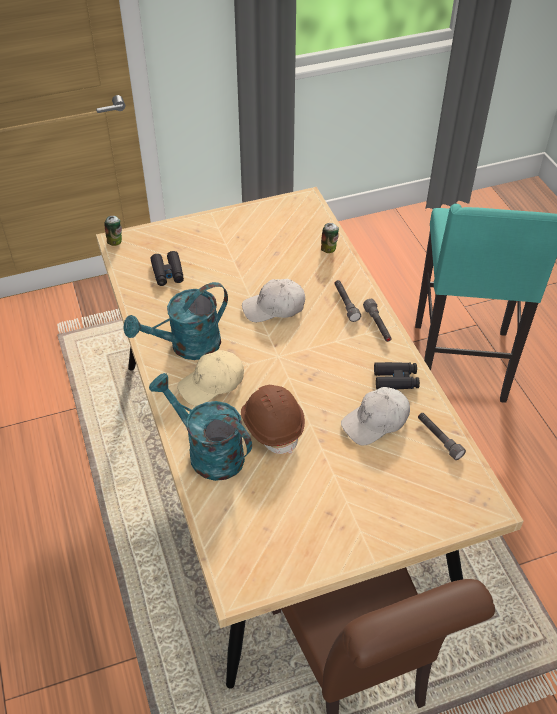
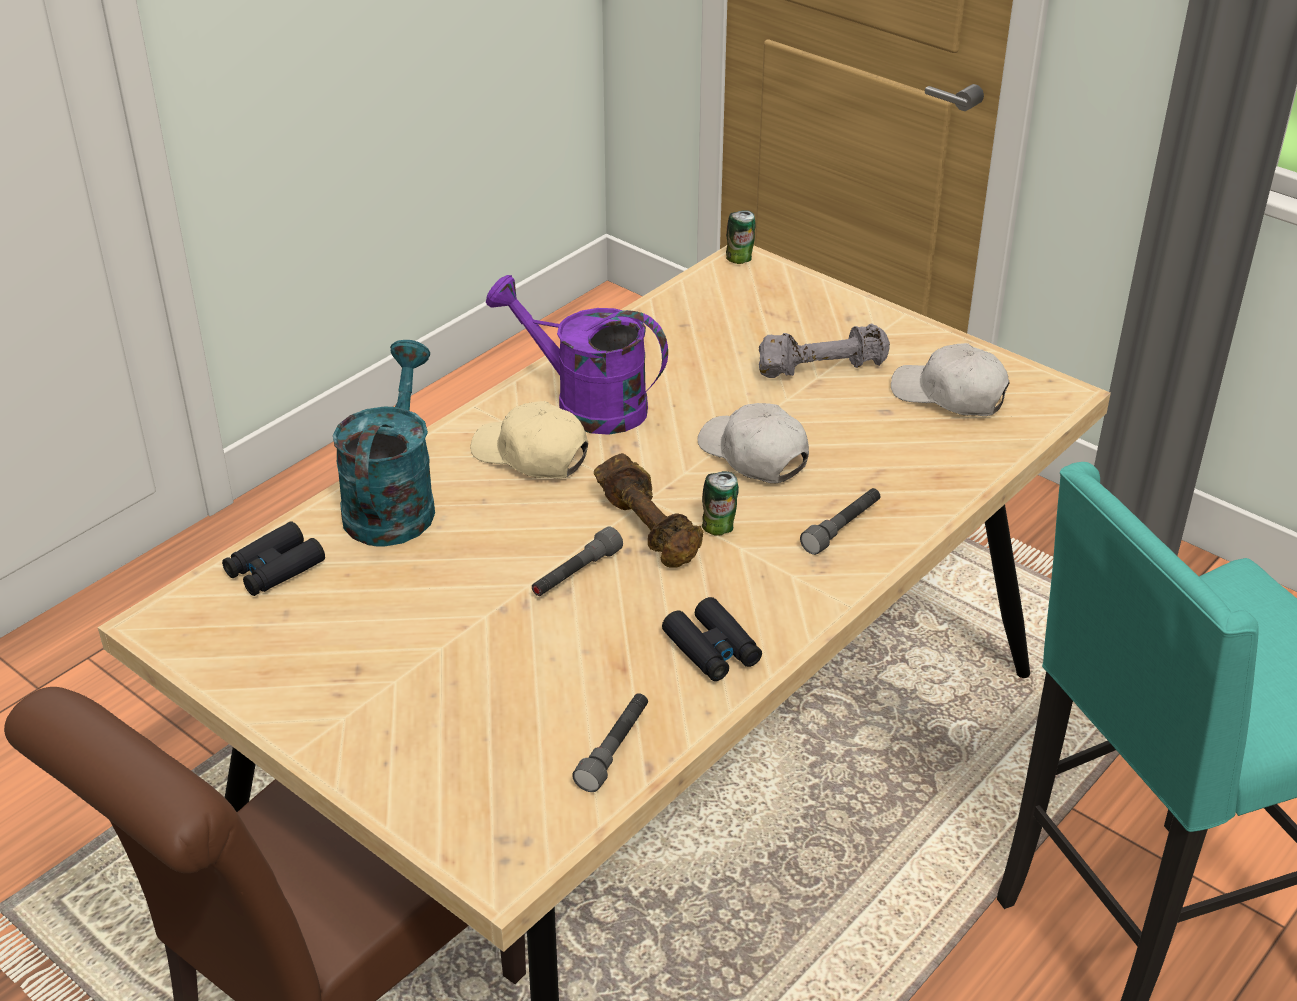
camera: 60 degrees right, 10 degrees down
(168, 273) = (723, 328): black binoculars -> black binoculars (274, 569)
(187, 346) = (586, 404): turquoise watering can -> purple watering can
(228, 257) = (821, 368): none -> grey dumbbell
(272, 425) = (494, 545): brown hard hat -> none
(301, 365) = (649, 529): none -> brown dumbbell
(329, 249) = (961, 462): can -> can (719, 528)
(376, 421) = (593, 657): white cap -> white cap (949, 395)
(377, 325) = (827, 583): grey flashlight -> grey flashlight (576, 574)

